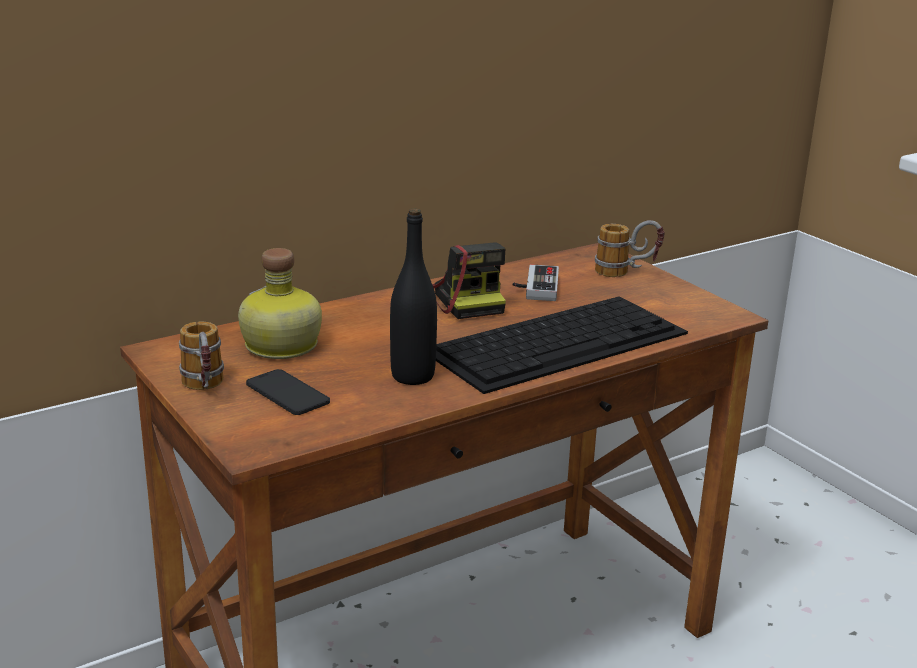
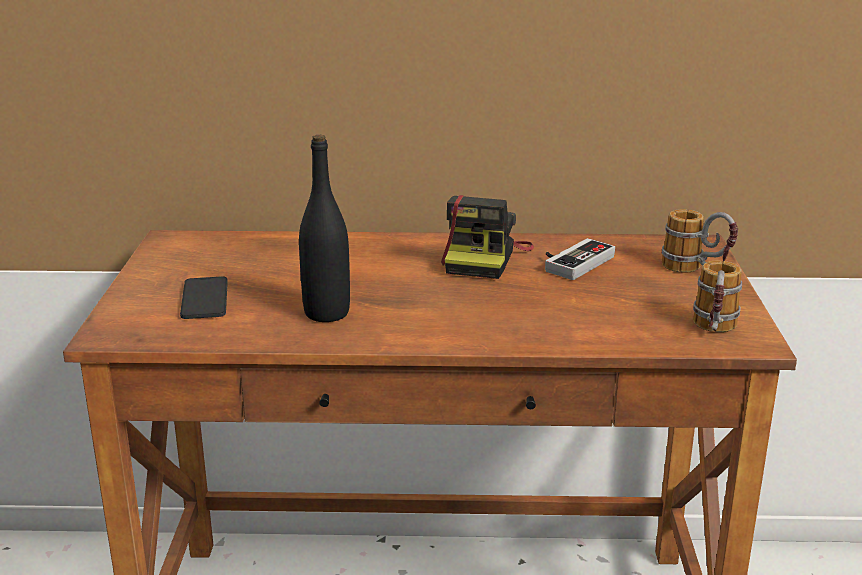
camera: 35 degrees right, 0 degrees up
(205, 389) = (151, 278): mug -> mug (713, 332)
(280, 346) = (261, 259): bottle -> none
(558, 341) = (514, 318): keyboard -> none

